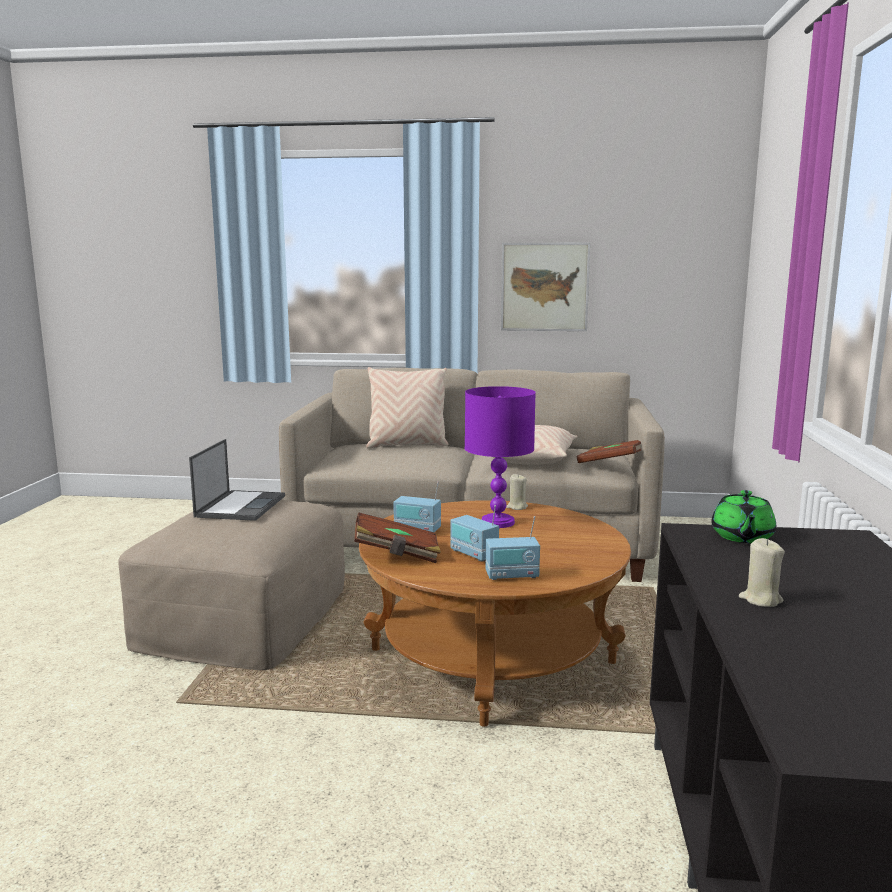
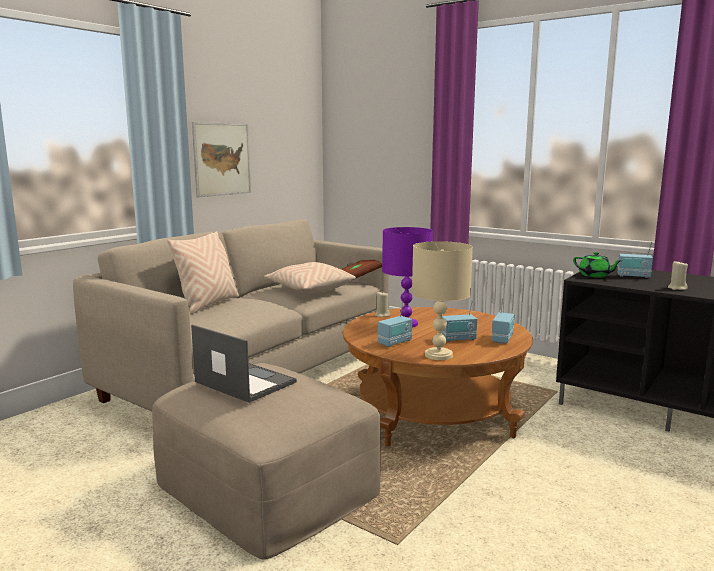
camera: 60 degrees left, 0 degrees up
(397, 555) = (439, 355): brown book -> beige table lamp
(803, 562) = (633, 276): none -> radio

